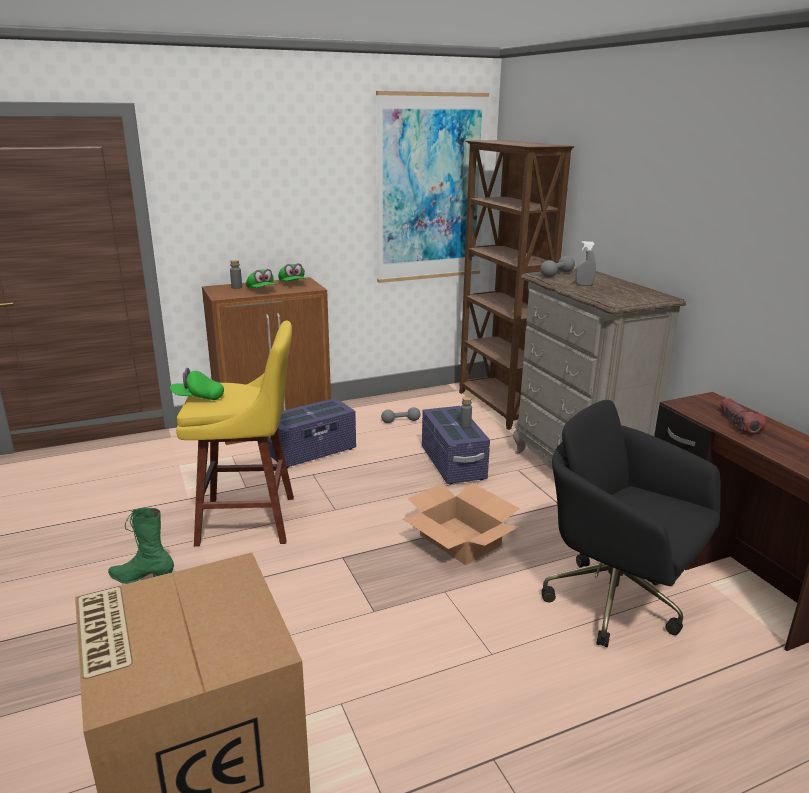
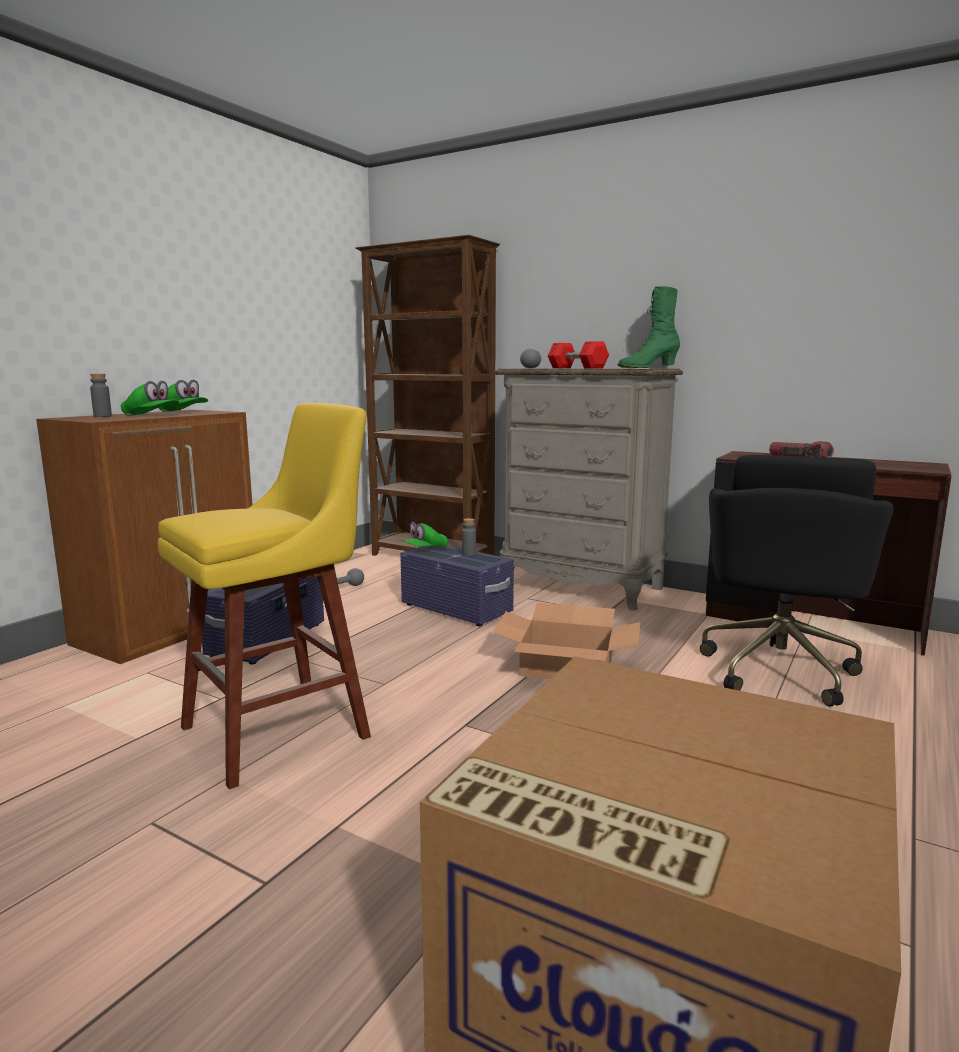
camera: 35 degrees left, 10 degrees down
(142, 579) = (191, 865): green boot -> green boot (647, 368)
(198, 397) = (206, 523): green cap -> green cap (424, 549)
(430, 189) = (316, 305): picture -> none
(584, 285) = (577, 368): grey spray bottle -> red dumbbell
(617, 605) = (777, 669): black office chair -> black office chair turned 75 degrees counterclockwise

